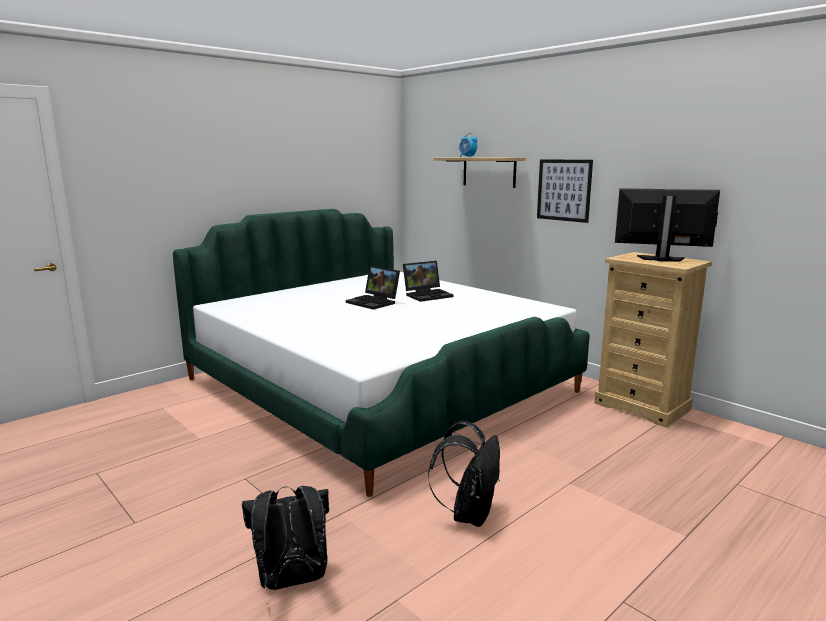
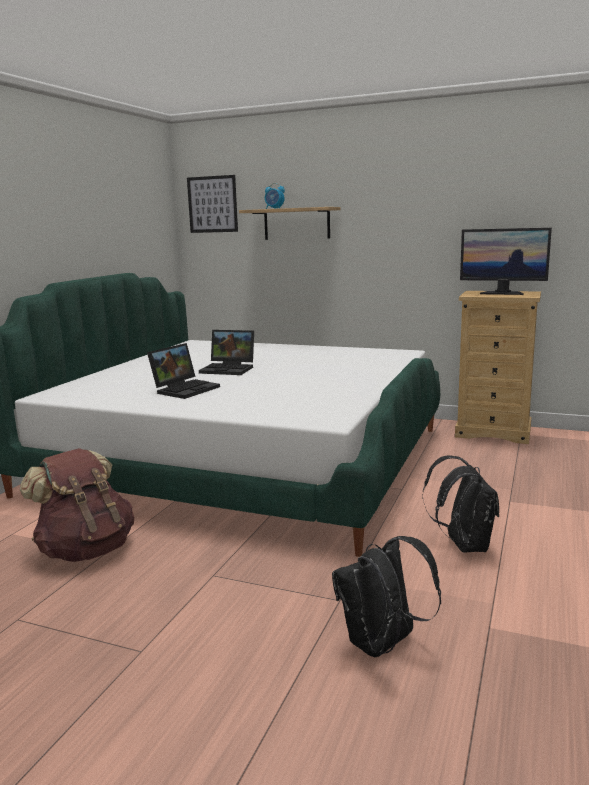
camera: 25 degrees left, 0 degrees up
(190, 433) = (86, 550): none -> brown backpack
(428, 295) = (271, 356): laptop -> laptop (185, 389)
(564, 190) = (386, 237): picture -> picture (212, 204)
(661, 259) = (502, 293): monitor -> monitor turned 150 degrees counterclockwise

